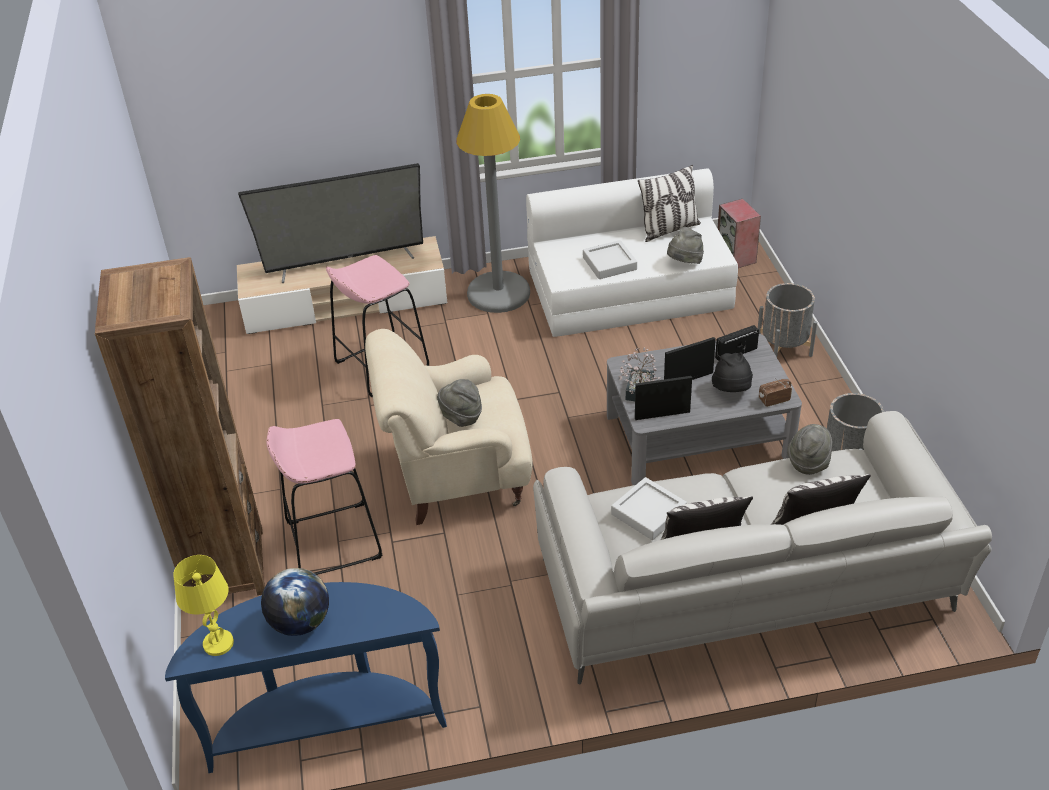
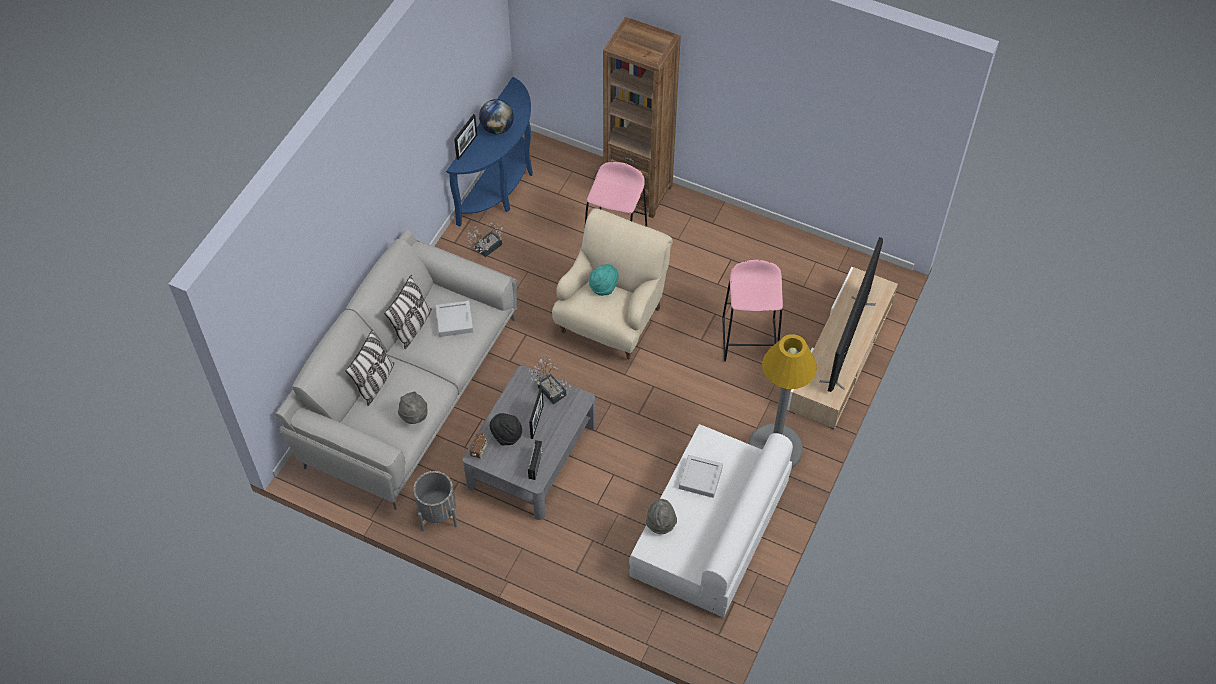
camera: 125 degrees right, 15 degrees up
(218, 644) = (513, 99): yellow table lamp -> none
(457, 663) = (486, 248): none -> potted plant
(460, 418) = (603, 286): grey hat -> turquoise hat
(662, 415) = (521, 387): picture frame -> picture frame (467, 147)
(669, 229) = (709, 545): pillow -> none
(736, 257) = (686, 630): speaker -> none
(784, 348) = (562, 570): grey planter -> none

